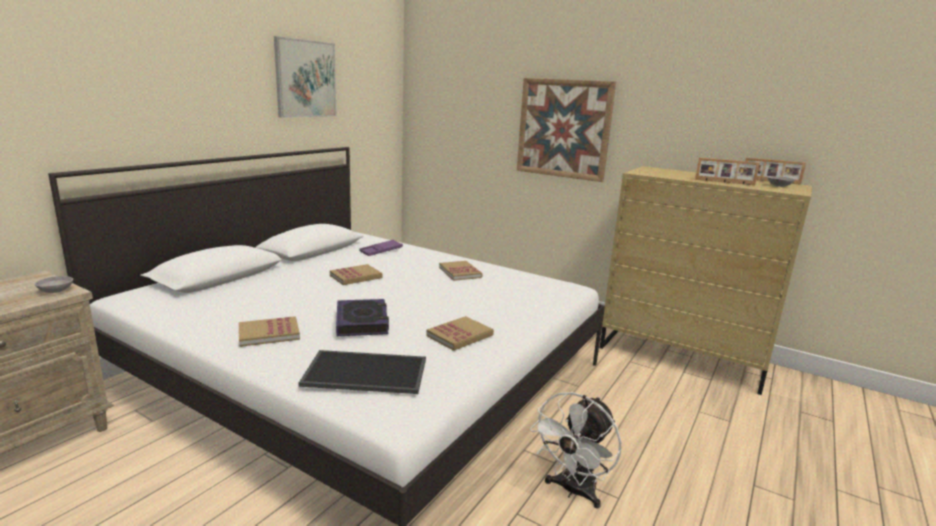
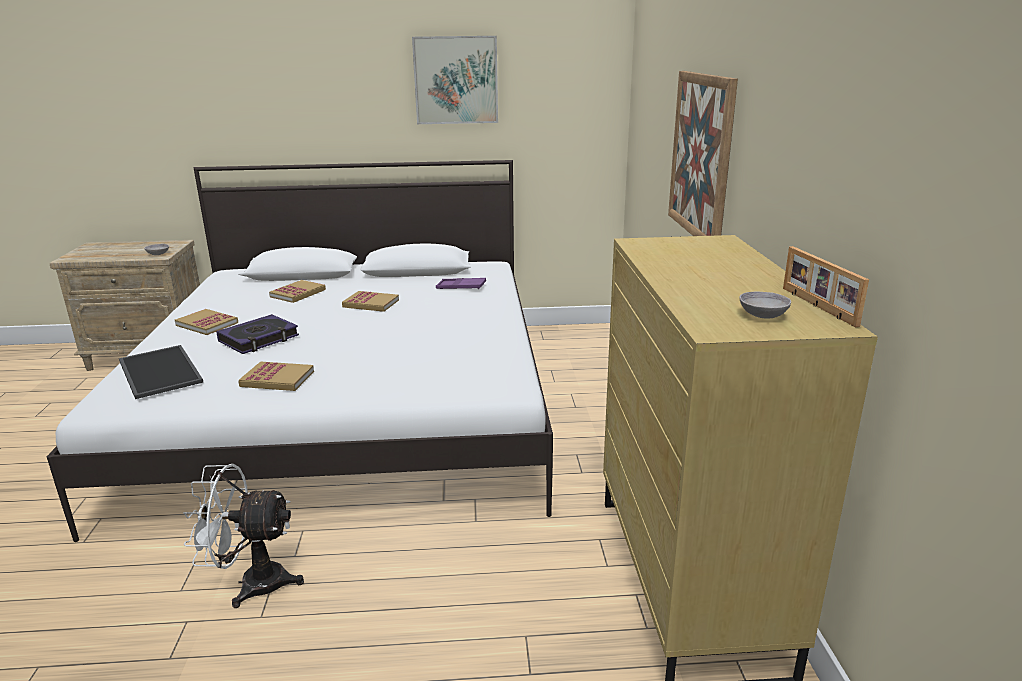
camera: 55 degrees right, 5 degrees up
(460, 272) = (456, 330): book -> book (298, 293)
(724, 182) = (690, 284): picture frame -> none

